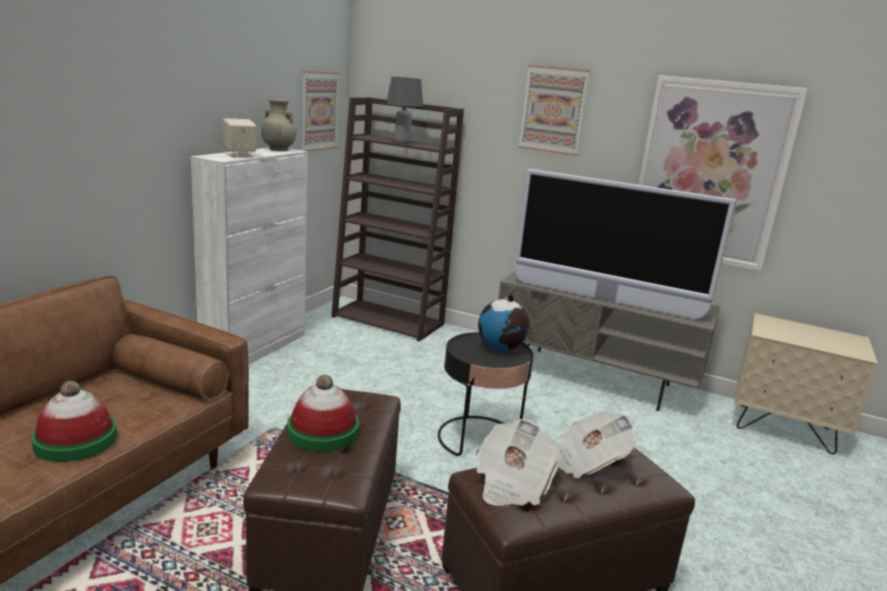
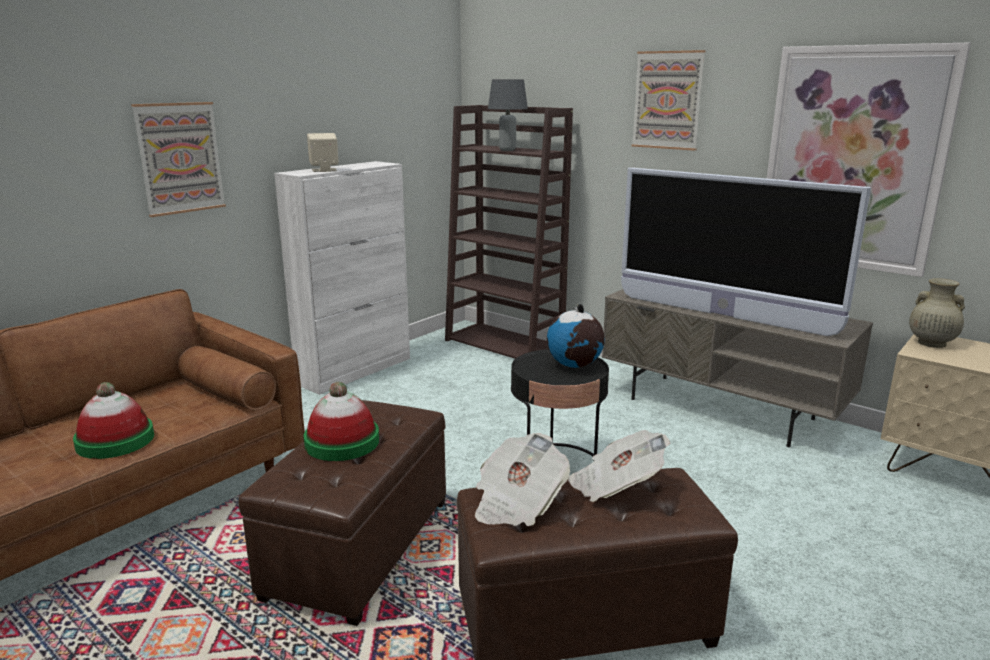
camera: 15 degrees right, 0 degrees up
(278, 149) = (371, 163): beige vase -> beige vase (930, 343)
(319, 111) = (424, 122): picture -> picture (180, 158)

